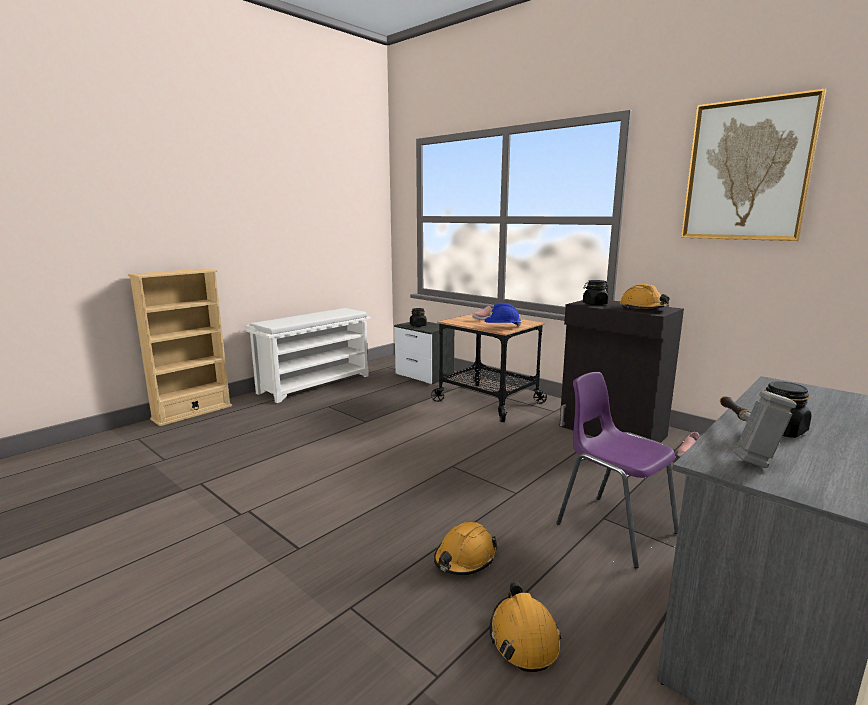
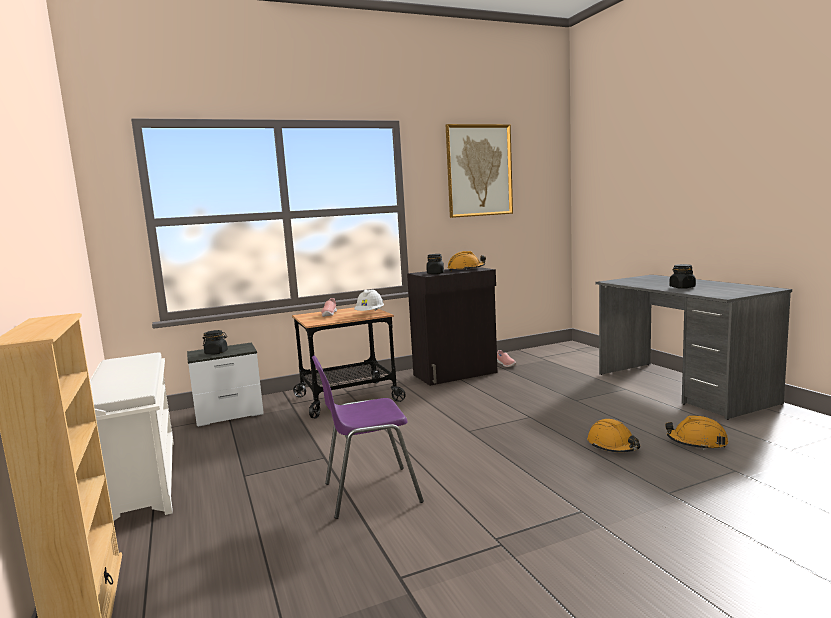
camera: 65 degrees left, 5 degrees down
(502, 327) = (370, 313): blue hard hat -> white hard hat
(613, 527) = (587, 400): purple chair -> purple chair (369, 492)
(741, 442) = (698, 291): hammer -> none

